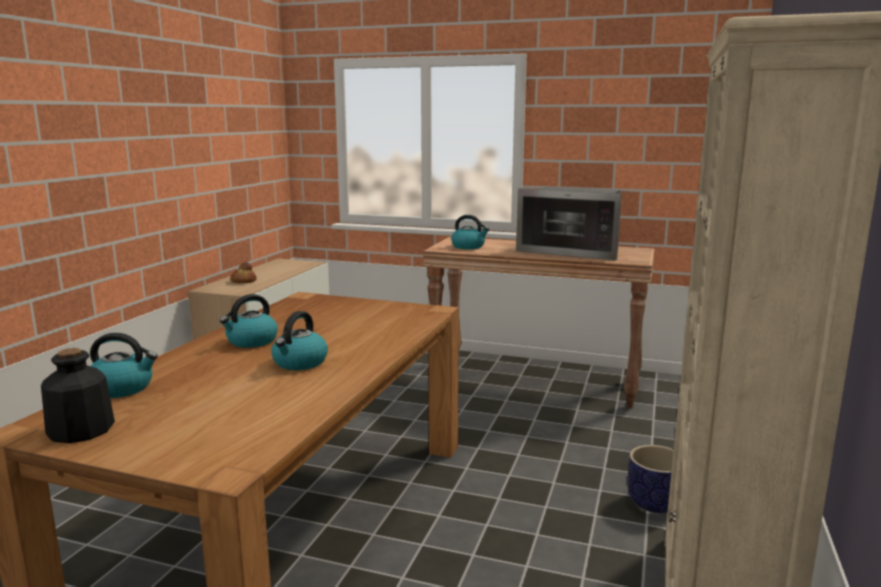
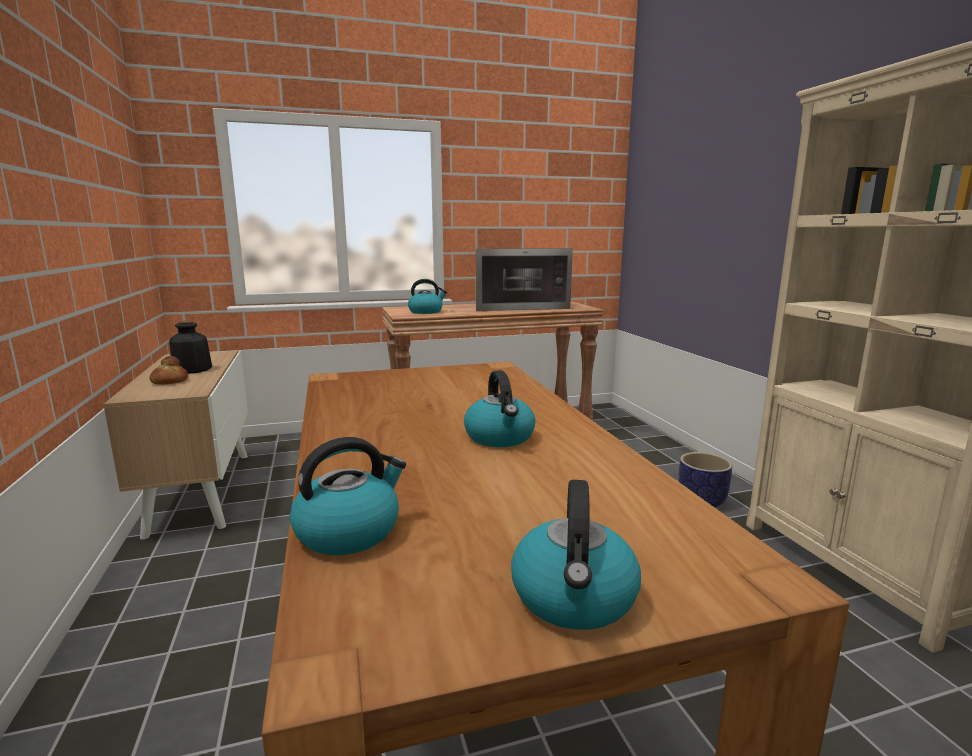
camera: 35 degrees left, 0 degrees up
(80, 430) = (436, 615): bottle -> bottle (192, 369)
(251, 341) = (385, 430): kettle -> kettle (574, 598)

